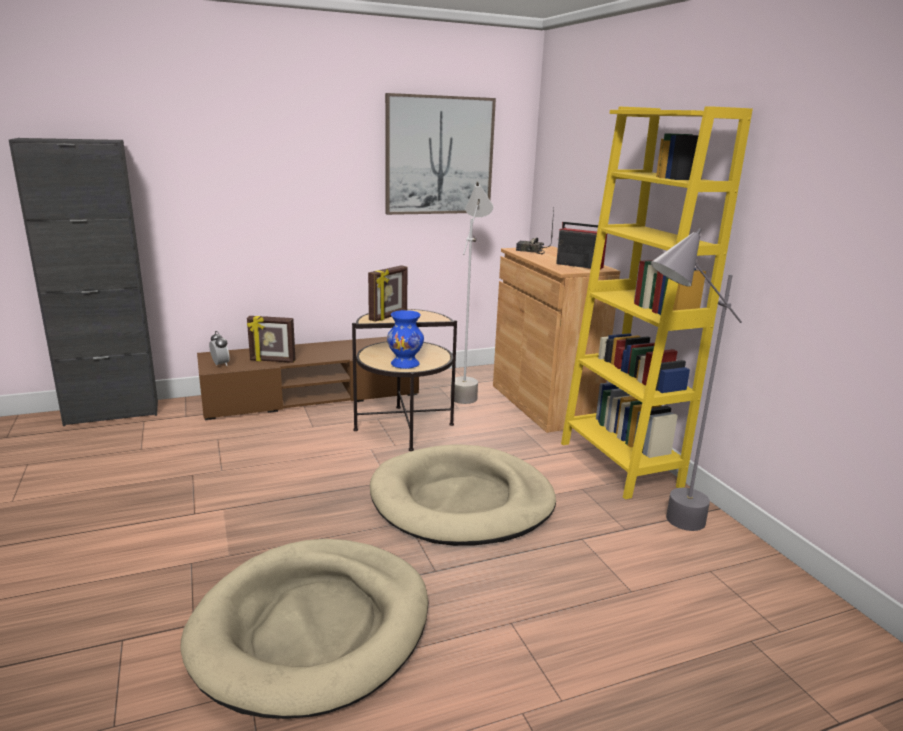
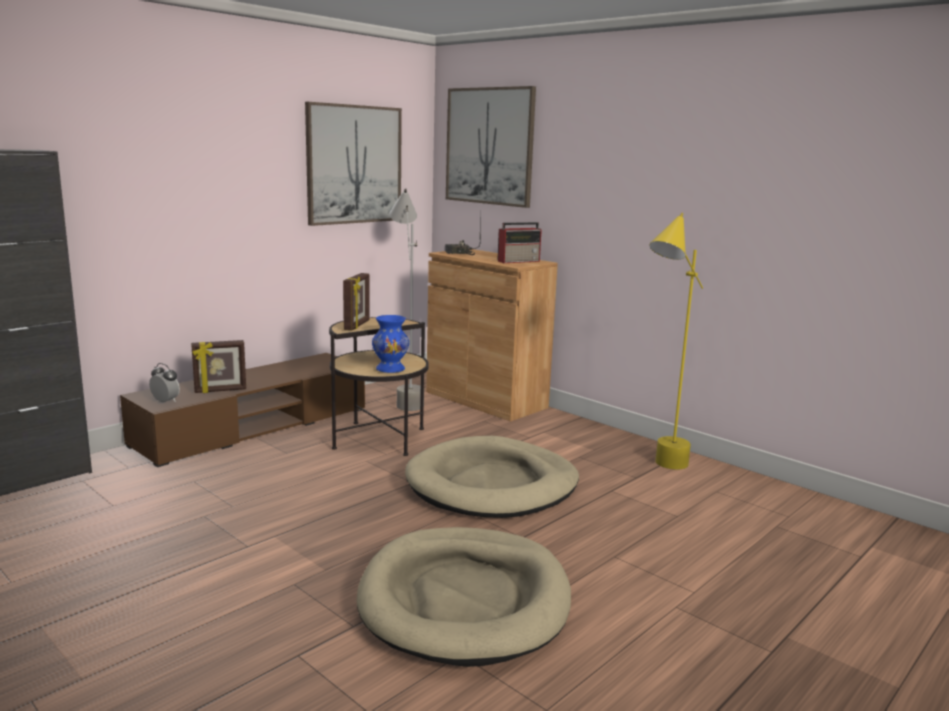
camera: 25 degrees left, 5 degrees down
(577, 138) = (489, 146): none -> picture
(578, 265) = (519, 261): radio -> radio turned 150 degrees clockwise
(619, 464) = (590, 434): yellow bookcase -> none
(661, 527) = (659, 471): grey floor lamp -> yellow floor lamp

